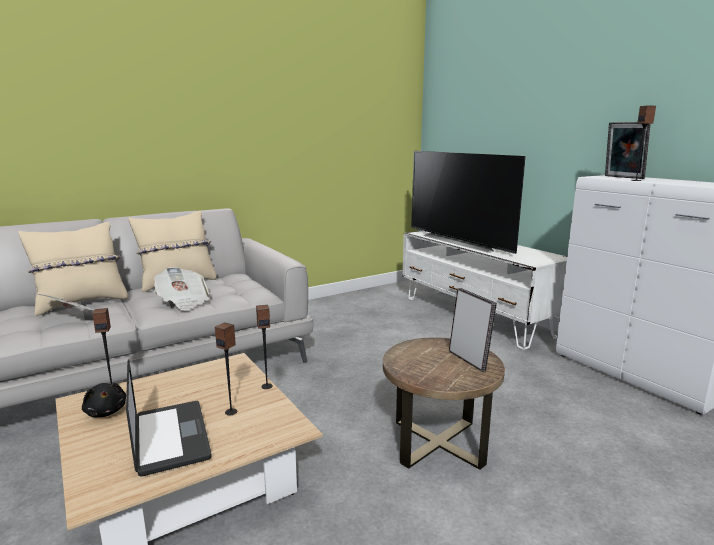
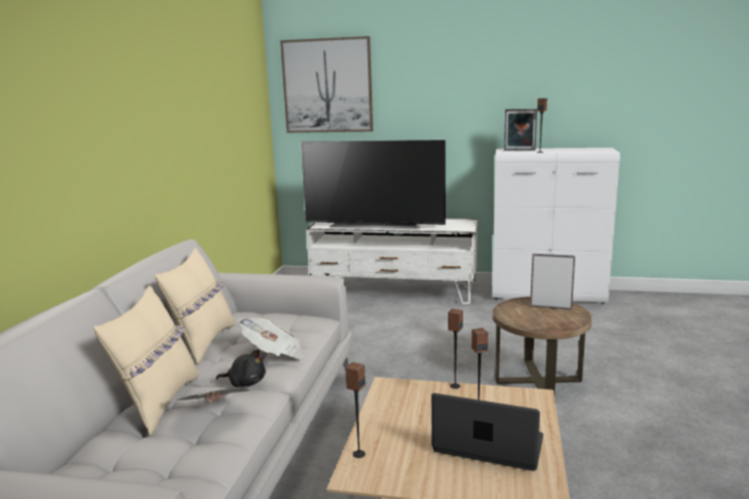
camera: 45 degrees left, 0 degrees up
(106, 412) = (399, 465): black plush toy -> black plush toy (245, 383)
(461, 99) = (327, 86): none -> picture

